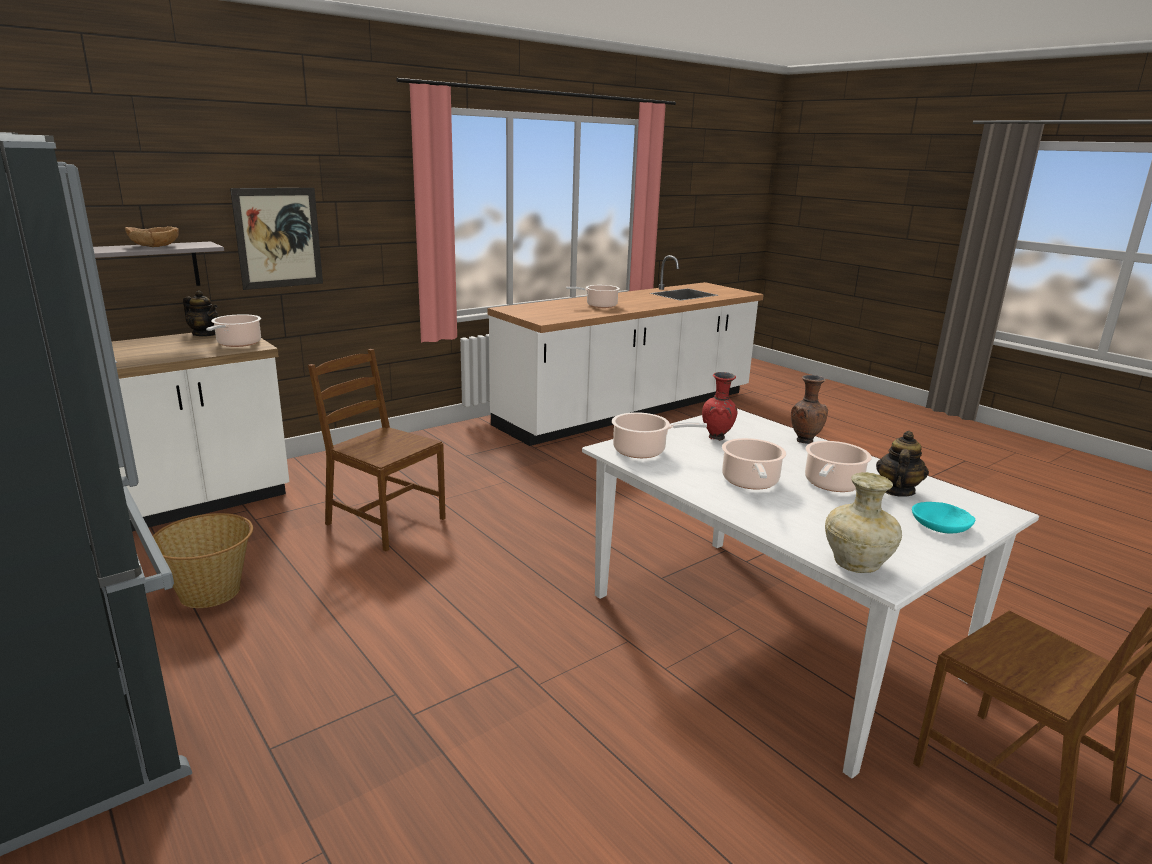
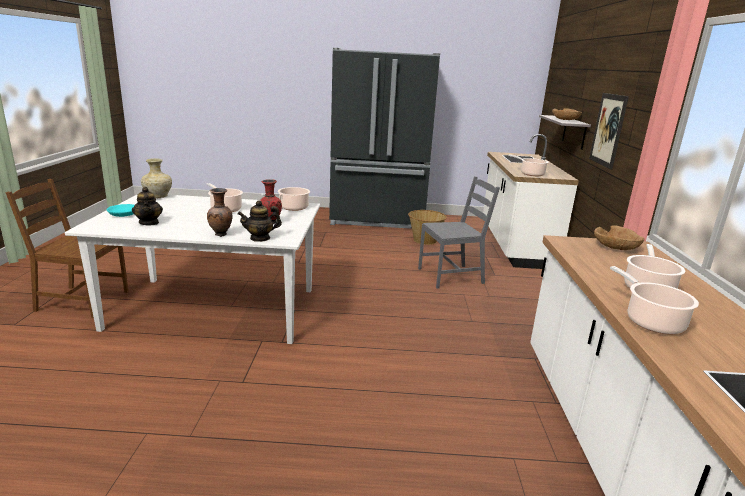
camera: 130 degrees right, 0 degrees up
(204, 334) = (560, 174): teapot -> teapot (260, 238)
(384, 521) = (451, 276): brown chair -> grey chair
(527, 312) = (616, 247): none -> brown bowl
(832, 485) = (185, 217): cooking pot -> cooking pot (651, 321)

